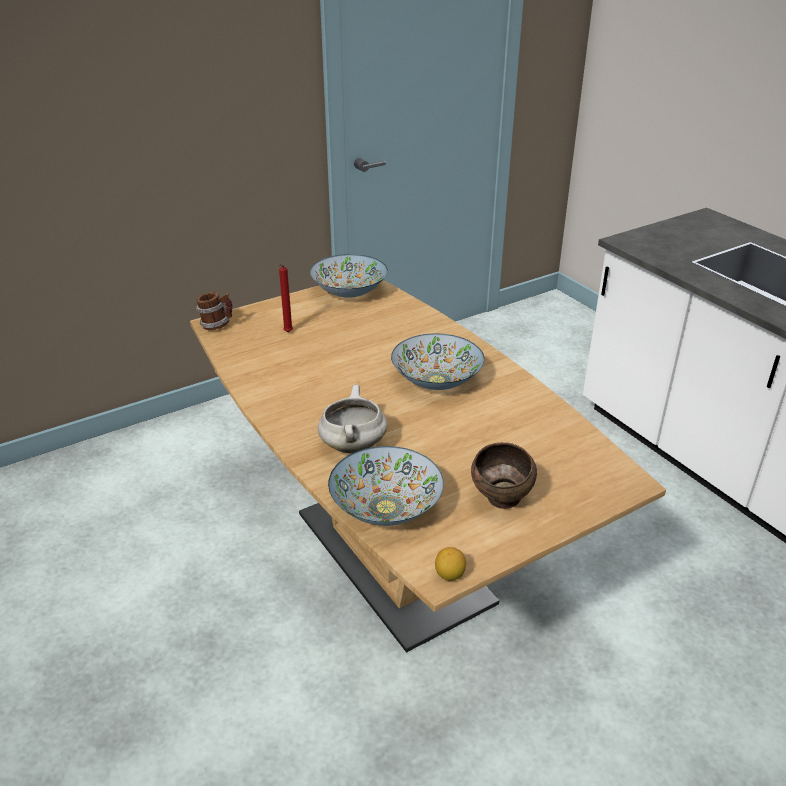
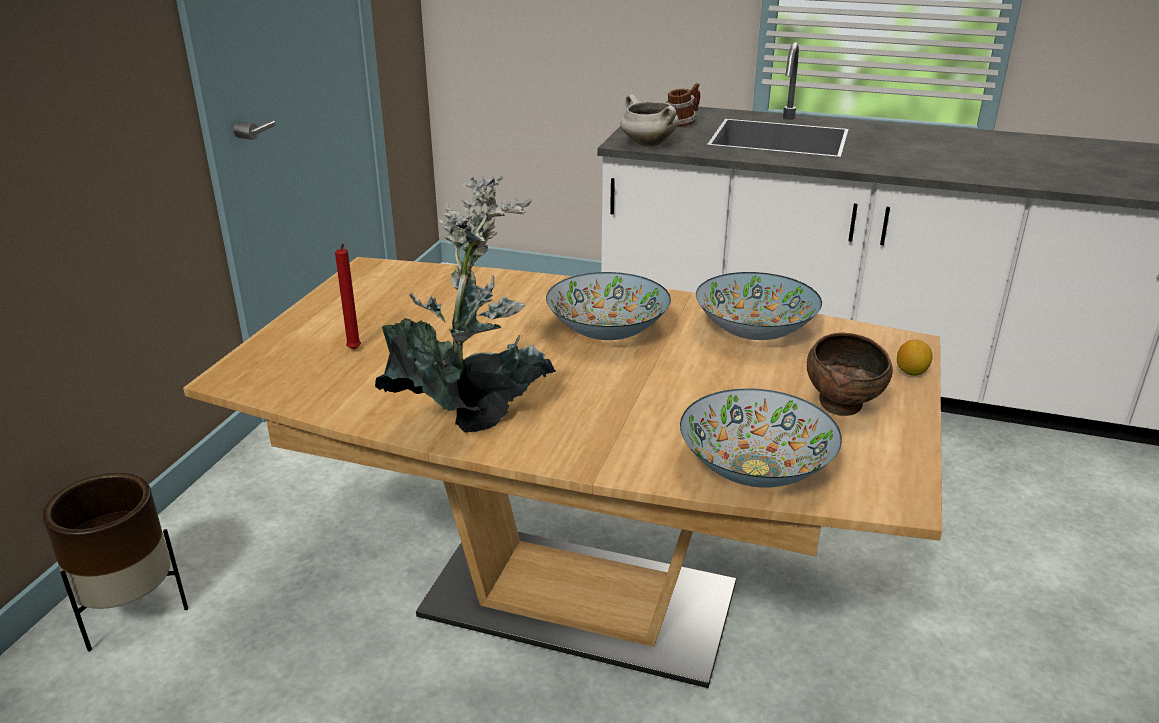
camera: 40 degrees left, 5 degrees down
(181, 438) = (131, 613): none -> brown planter
(217, 325) = (238, 378): mug -> mug (682, 124)
(290, 399) = (473, 415): none -> potted plant
(349, 292) = (366, 283): bowl -> bowl (754, 331)
(352, 445) = (622, 429): white cooking pot -> white cooking pot (647, 144)
(449, 575) = (910, 496): lemon -> lemon (911, 372)

